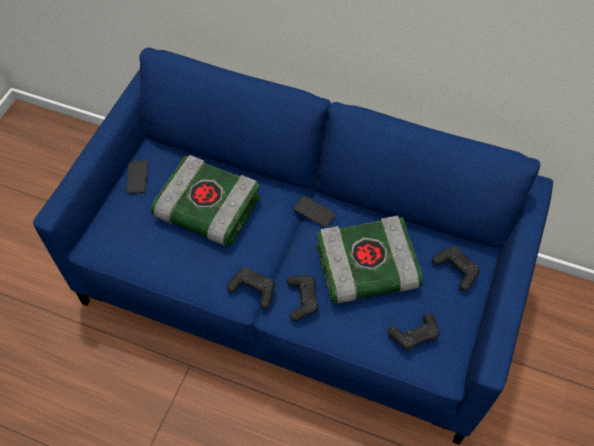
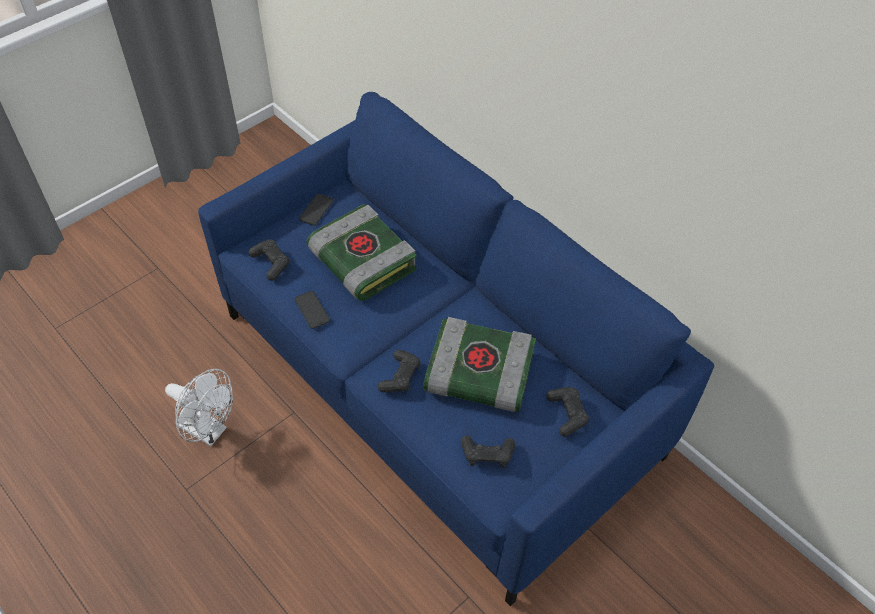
camera: 25 degrees right, 5 degrees down
(123, 418) = (209, 431): none -> white fan
(253, 290) = (360, 349): black game controller -> black game controller (271, 263)
(314, 212) = (460, 303): phone -> phone (312, 310)

